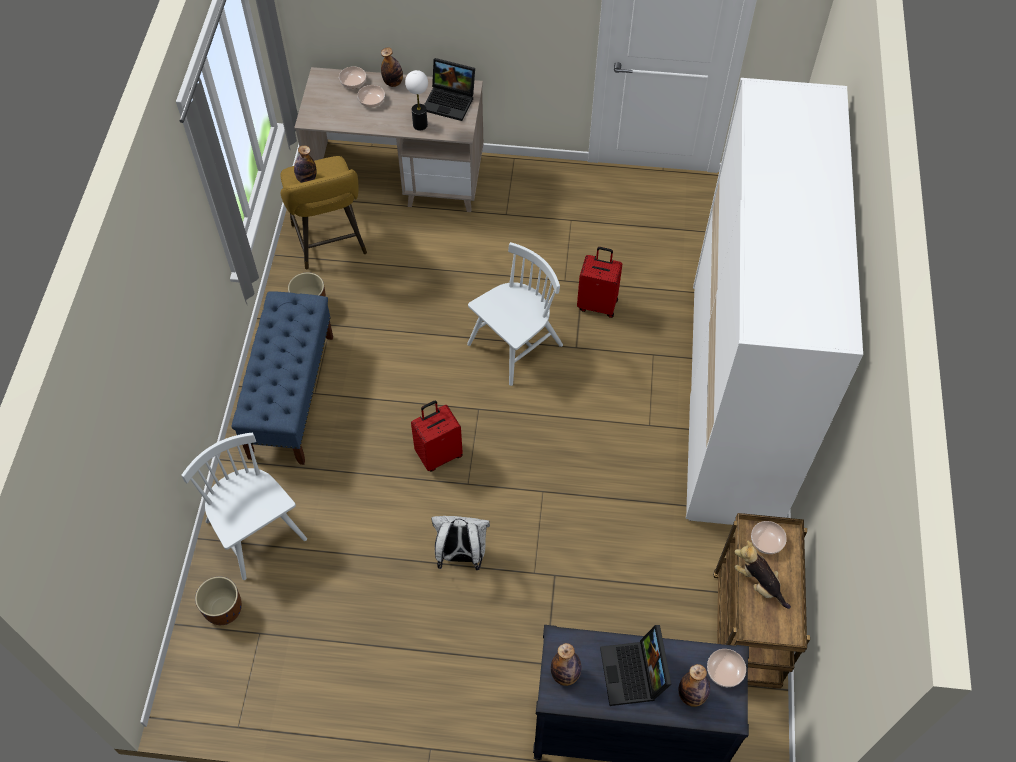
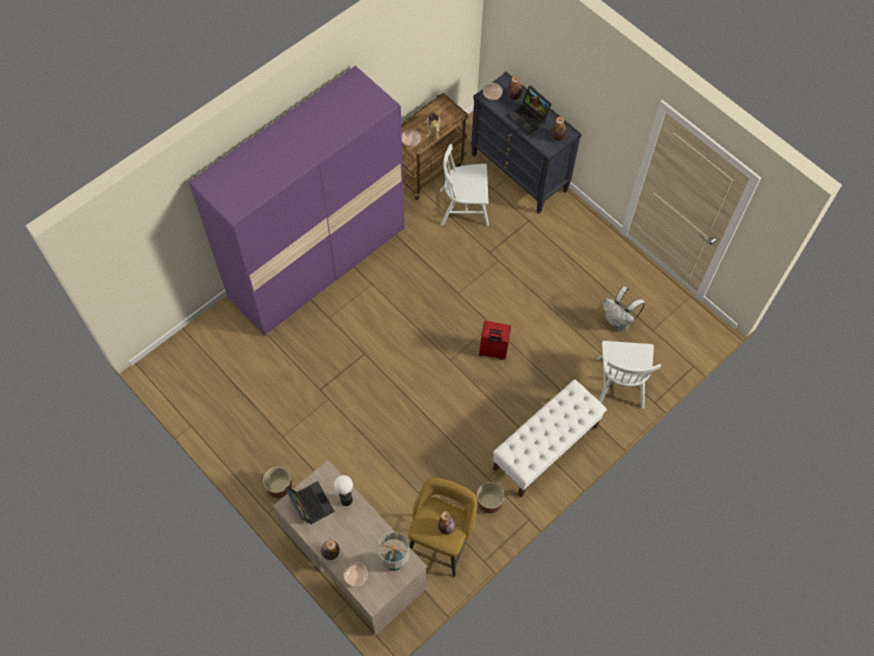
camera: 140 degrees left, 5 degrees up
(224, 609) = (663, 354): brown planter -> brown planter (279, 487)
(291, 395) = (545, 448): blue bench -> white bench
(326, 111) = (394, 563): none -> table lamp
(372, 100) = (358, 548): bowl -> none
(461, 555) = (525, 293): white backpack -> white backpack (618, 321)
(515, 345) = (396, 381): white chair -> white chair (464, 207)
(598, 304) = (326, 369): red suitcase -> none
(634, 675) = (529, 118): laptop -> laptop turned 105 degrees clockwise
(733, 402) = (318, 262): white wardrobe -> purple wardrobe

